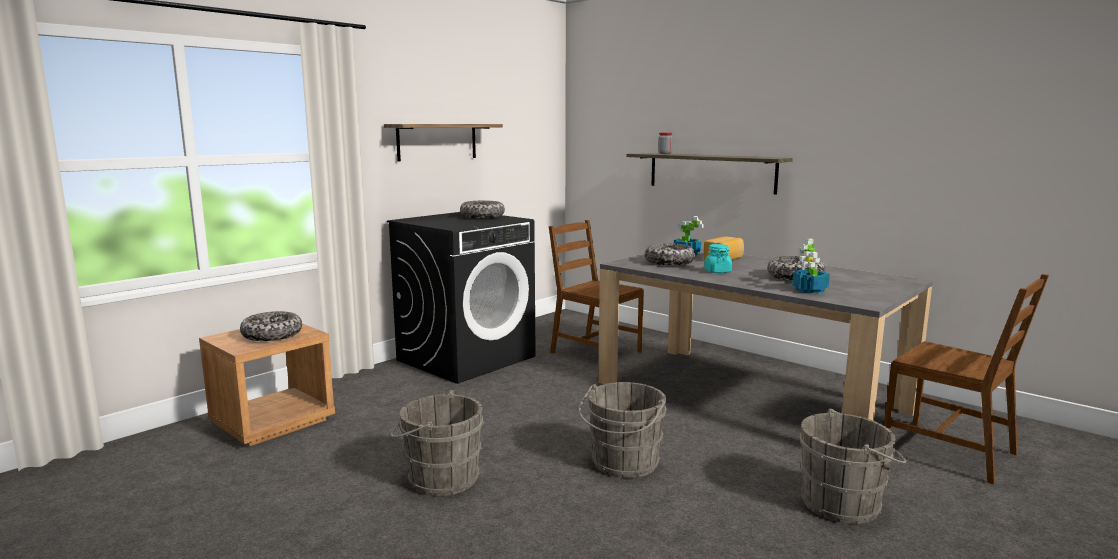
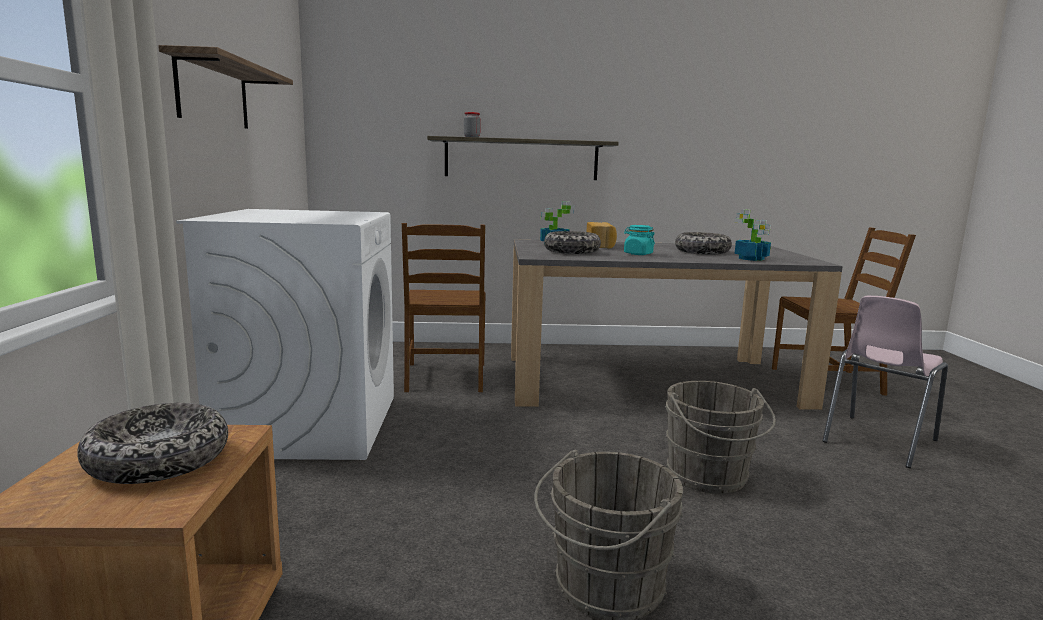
camera: 45 degrees left, 0 degrees up
(466, 358) = (310, 424): black washing machine -> white washing machine
(482, 216) = (311, 212): bowl -> none
(594, 352) = (446, 377): brown chair -> brown chair turned 90 degrees counterclockwise
(845, 504) = (877, 441): grey bucket -> pink chair

